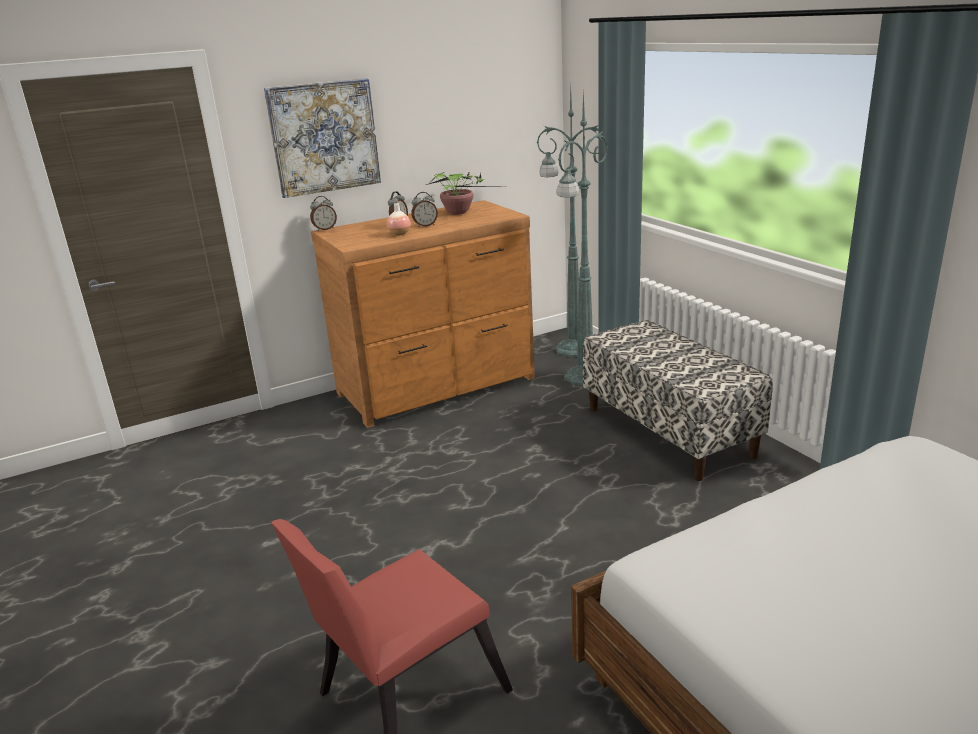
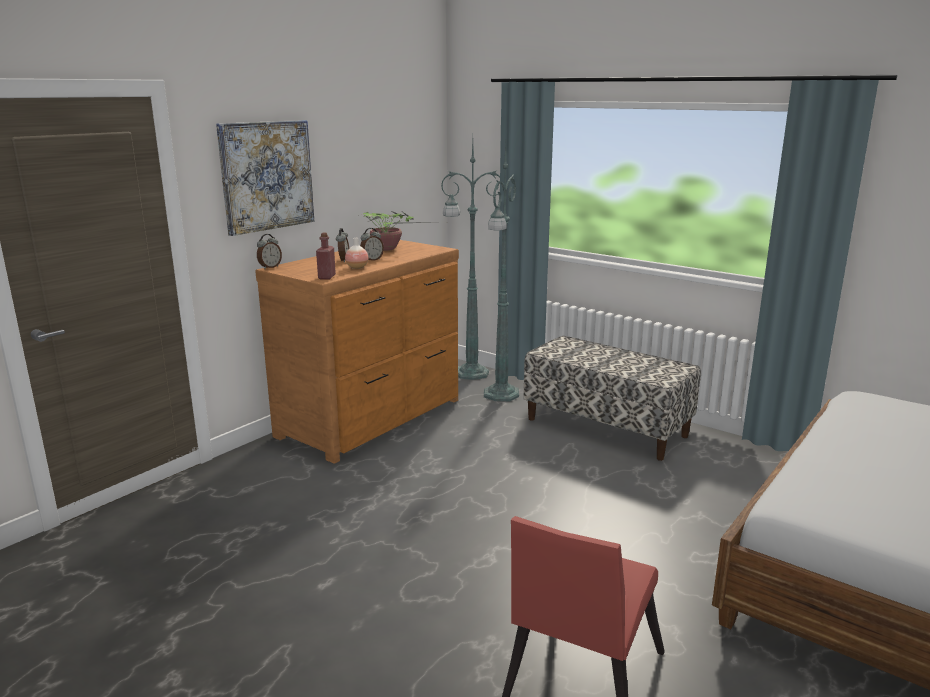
camera: 25 degrees left, 5 degrees down
(357, 243) = (327, 277): none -> red bottle

